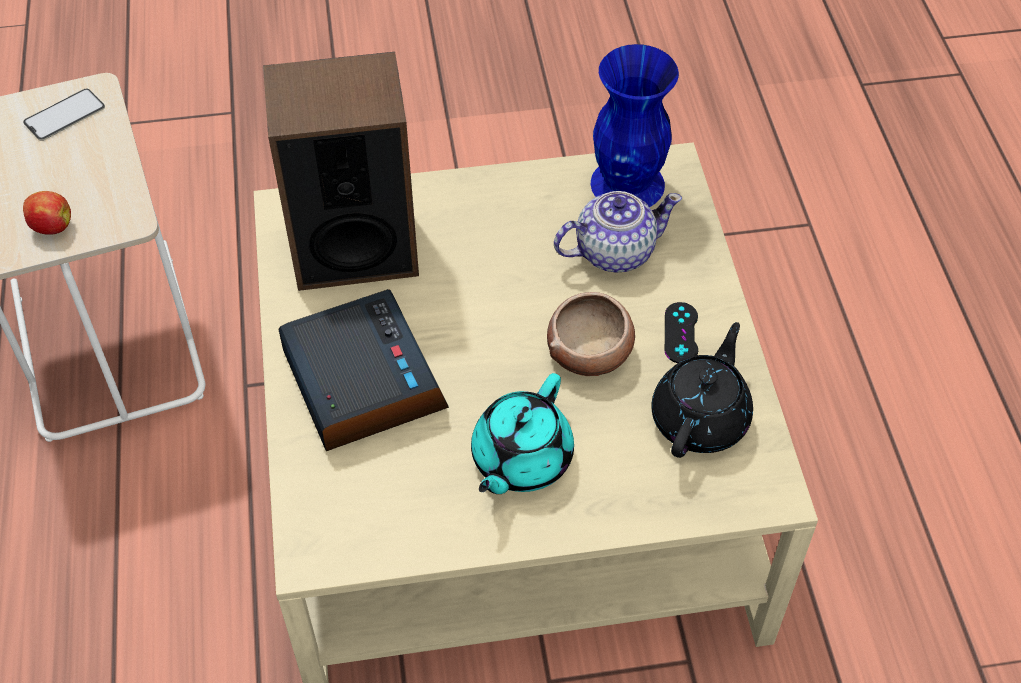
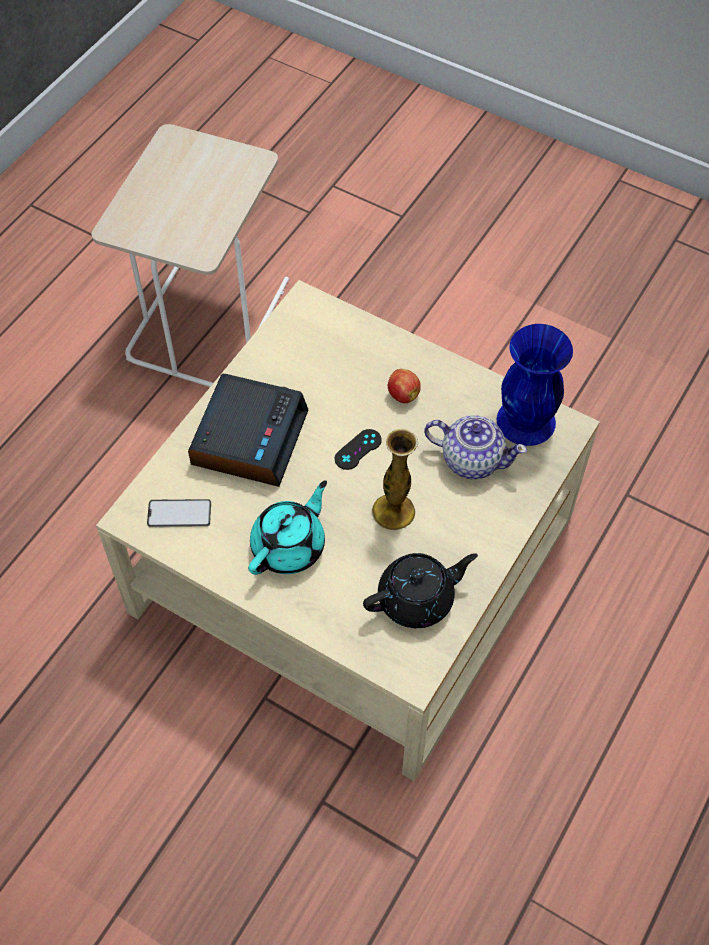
camera: 40 degrees right, 5 degrees up
(51, 227) = (161, 233): apple -> apple (402, 394)
(64, 115) = (227, 166): phone -> phone (179, 513)
(354, 247) = (321, 353): speaker -> none
(520, 459) = (289, 546): turquoise teapot -> turquoise teapot turned 150 degrees clockwise
(590, 352) = (393, 511): bowl -> vase
(681, 333) = (460, 539): black game controller -> black game controller (358, 449)

